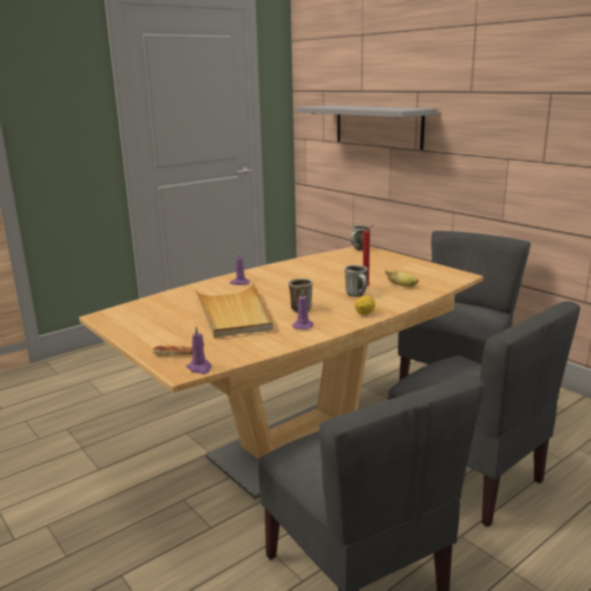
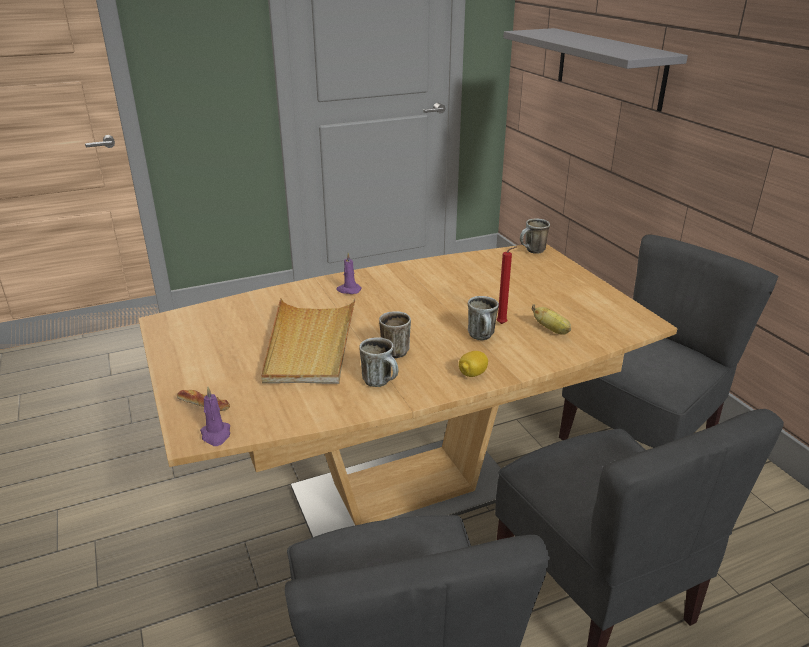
camera: 15 degrees right, 10 degrees up
(303, 326) = (381, 382): purple candle -> mug

